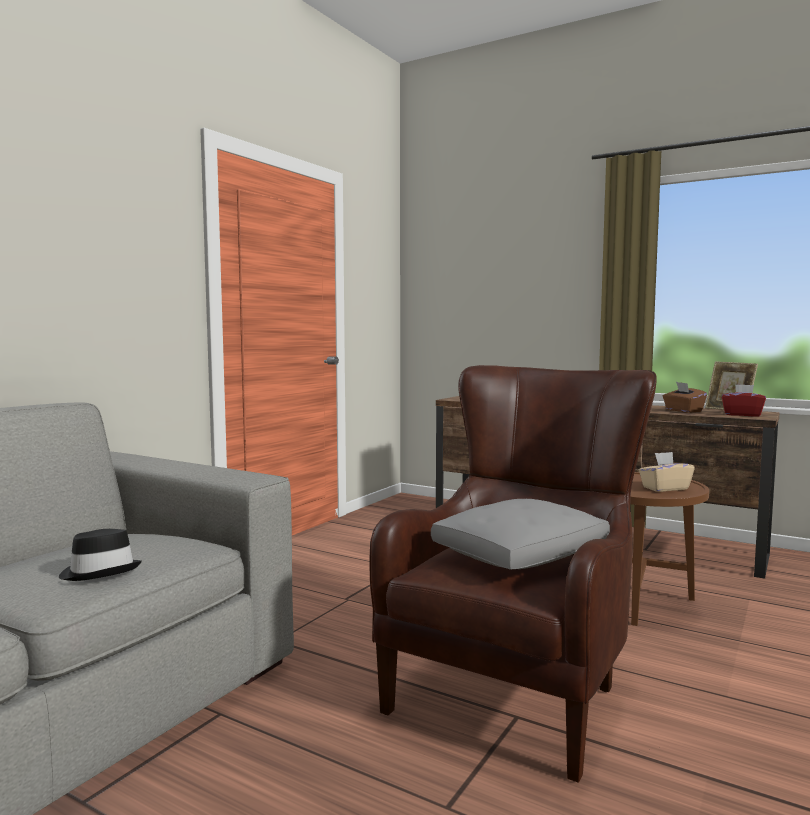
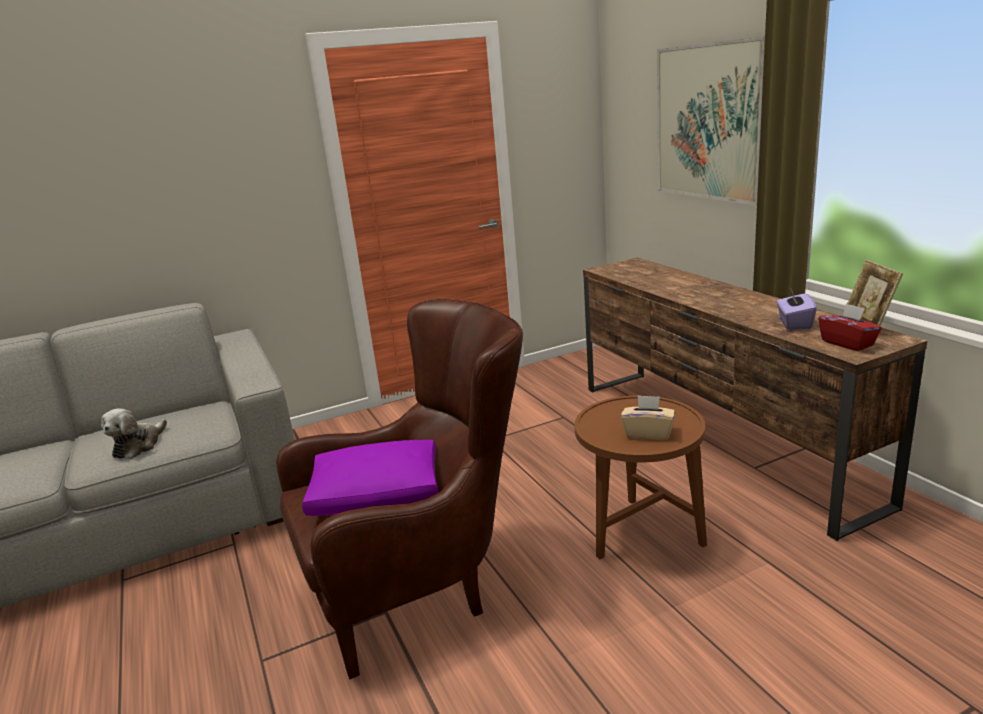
camera: 35 degrees right, 15 degrees up
(100, 571) = (139, 446): black hat -> plush toy
(519, 555) = (375, 494): grey pillow -> purple pillow
(534, 276) = (710, 122): none -> picture
(683, 411) = (794, 324): brown tissue box -> purple tissue box

